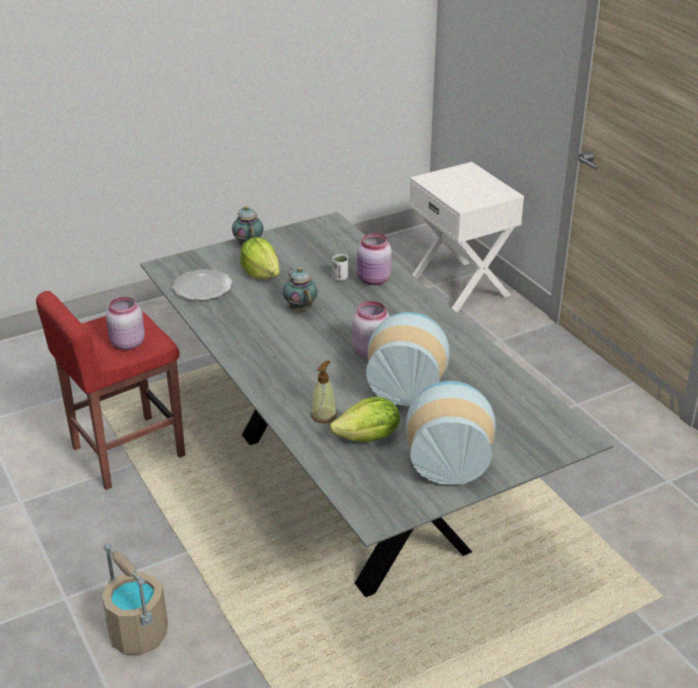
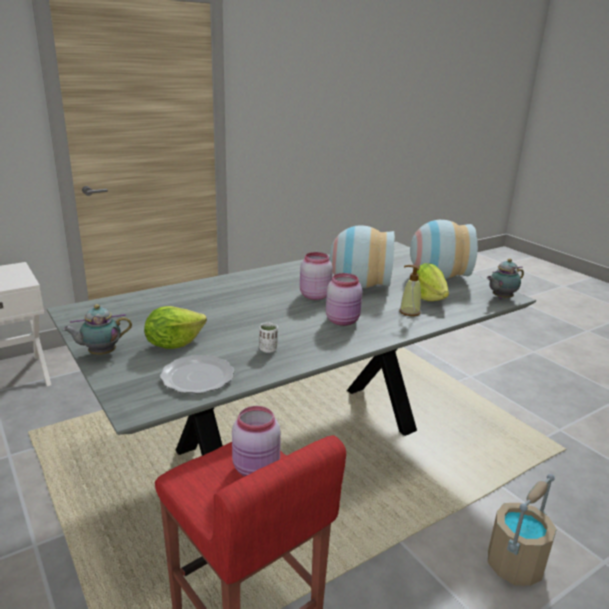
camera: 95 degrees left, 10 degrees down
(300, 308) = (247, 323): teapot -> teapot (500, 298)
(340, 278) = (192, 306): white cup -> white cup (268, 349)
(373, 280) = (200, 293): pink jar -> pink jar (343, 320)

